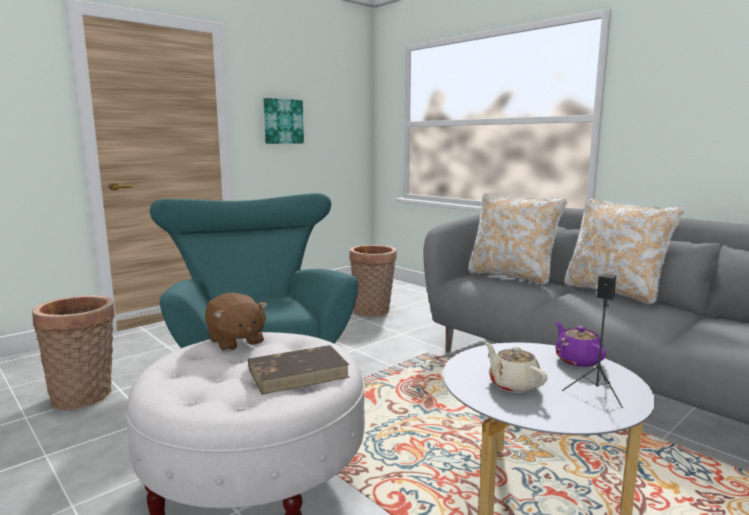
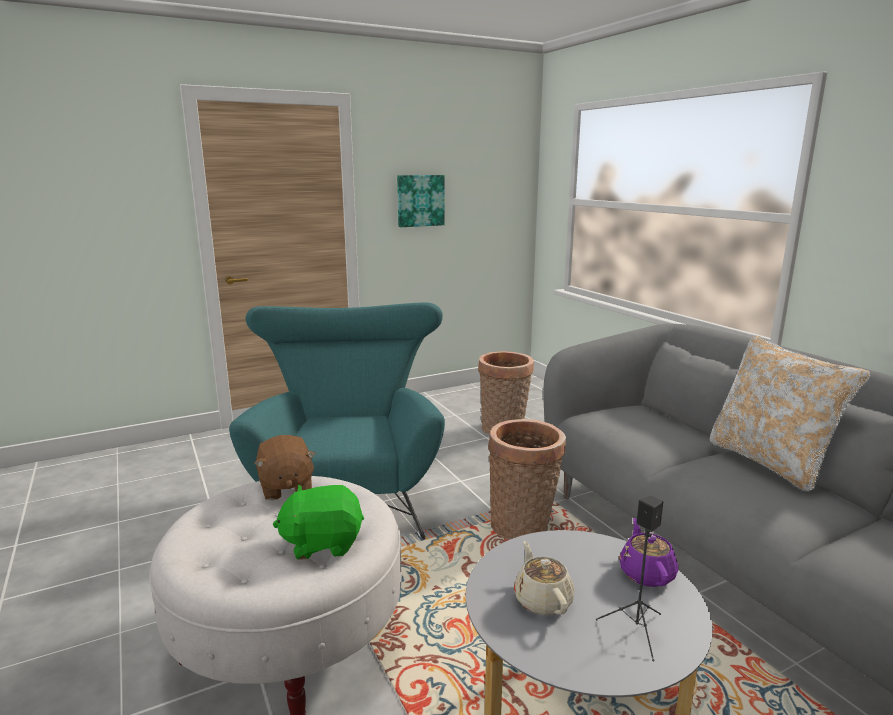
camera: 15 degrees right, 5 degrees up
(85, 397) = (176, 505): basket -> basket (523, 526)
(299, 373) = (322, 543): brown book -> green plush toy
(511, 277) = (648, 422): white pillow -> none

